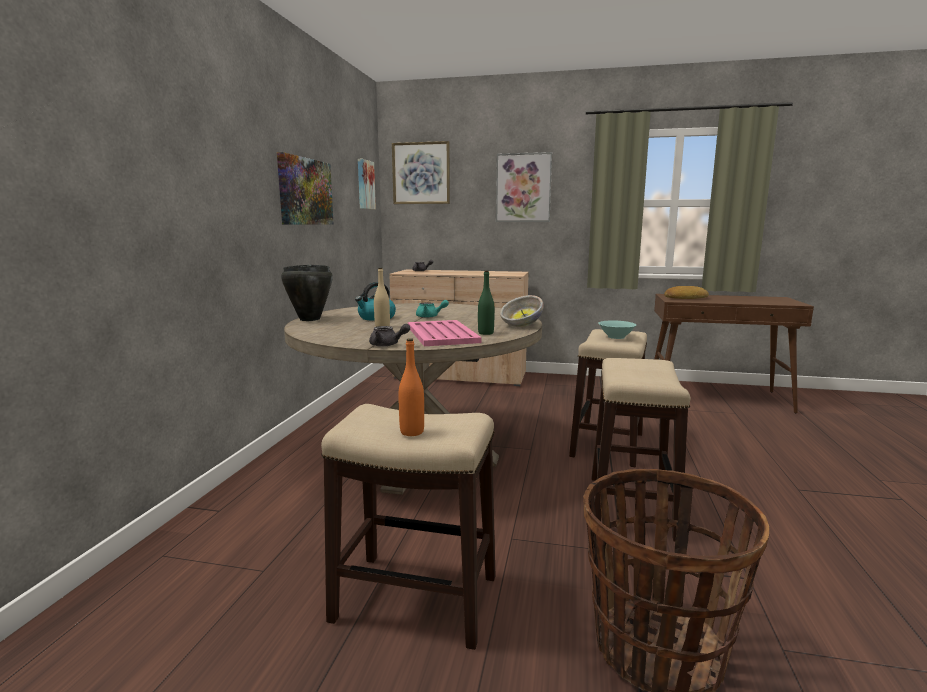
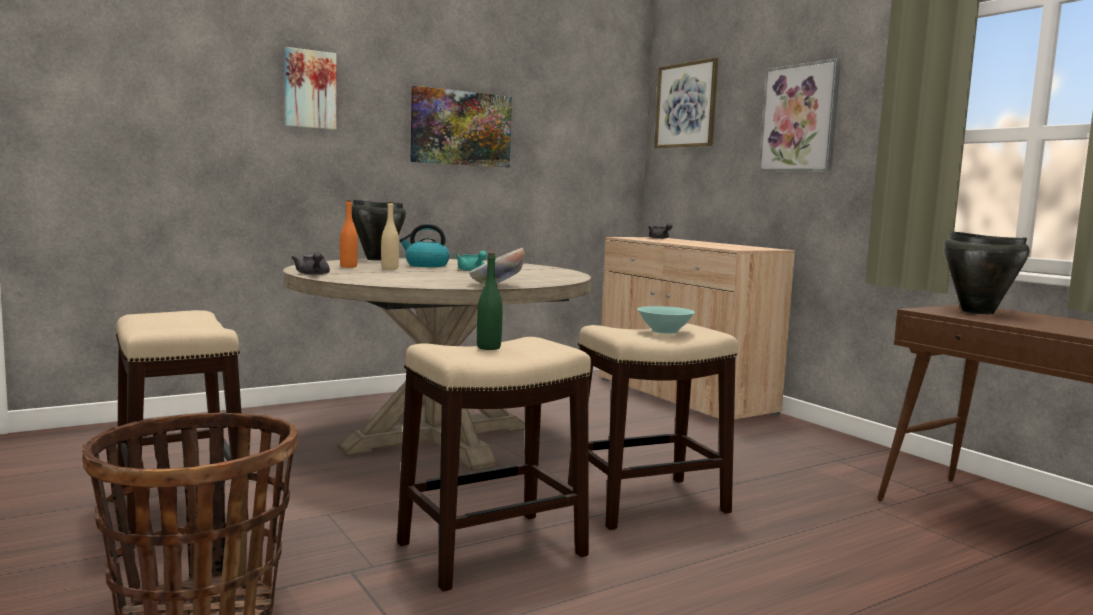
camera: 45 degrees right, 5 degrees down
(364, 185) = (602, 122): picture -> picture (309, 89)
(412, 432) = (155, 326): orange bottle -> orange bottle (348, 267)
(442, 334) = (394, 277): pink tray -> none
(485, 333) = (428, 282): green bottle -> green bottle (488, 348)
(685, 298) = (977, 312): bread -> black cooking pot

